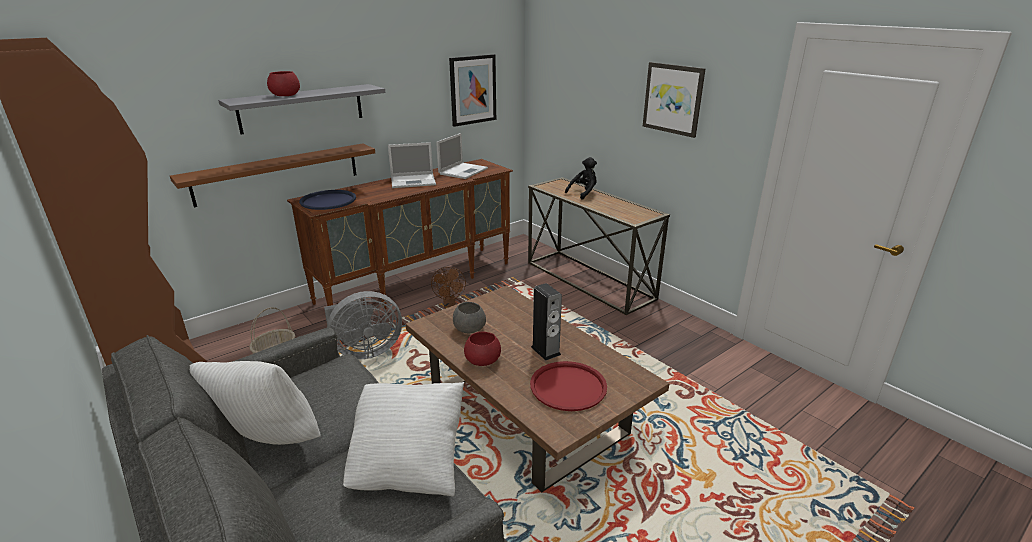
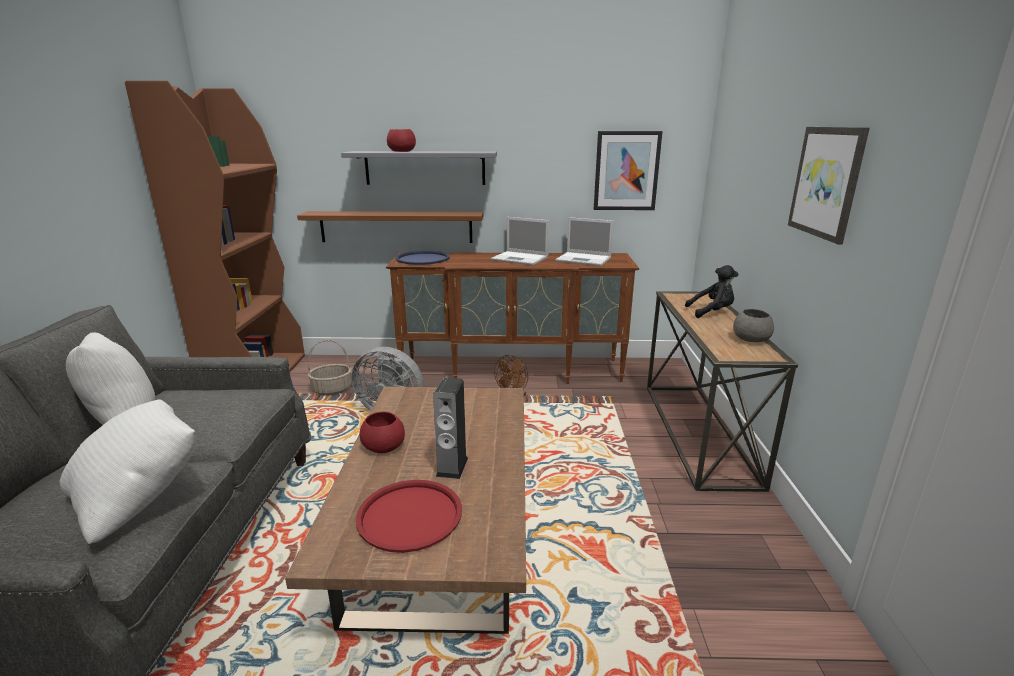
camera: 40 degrees right, 5 degrees down
(463, 171) = (584, 259): laptop -> laptop turned 45 degrees clockwise
(469, 328) = (422, 412): grey bowl -> grey bowl (750, 338)

